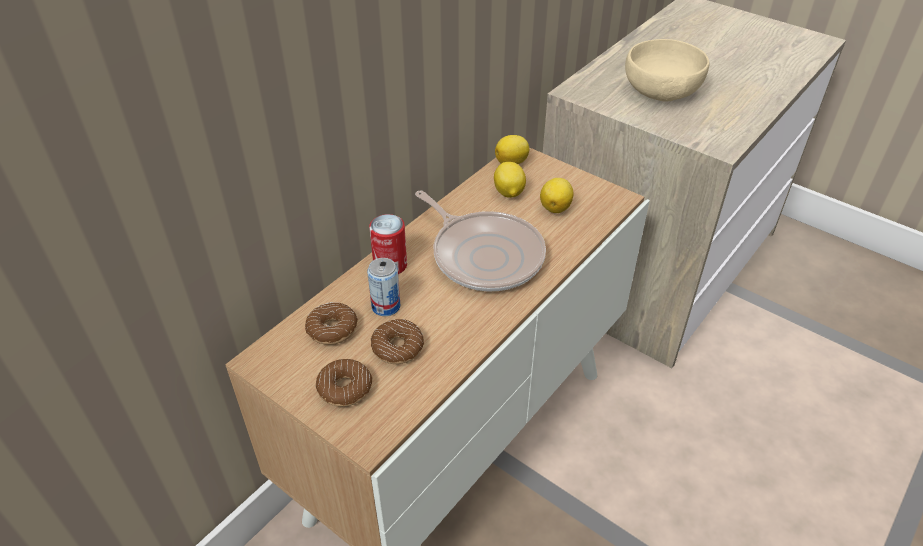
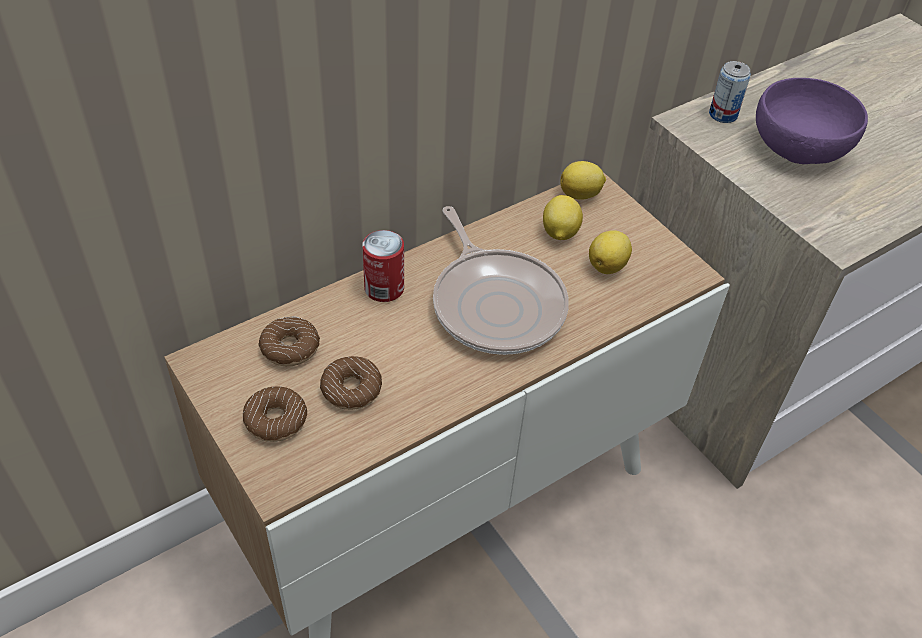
camera: 15 degrees right, 5 degrees up
(386, 306) = (359, 337): can -> can (723, 115)
(662, 90) = (801, 145): beige bowl -> purple bowl

